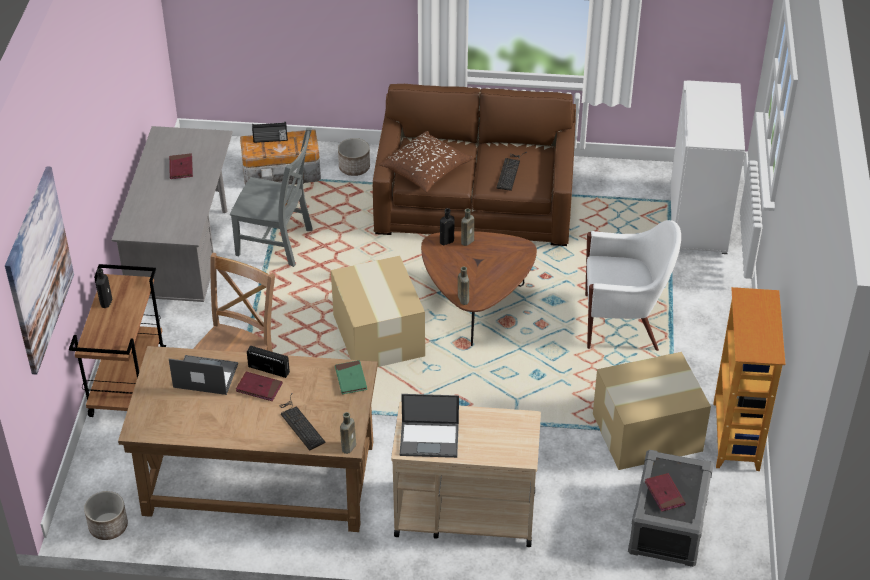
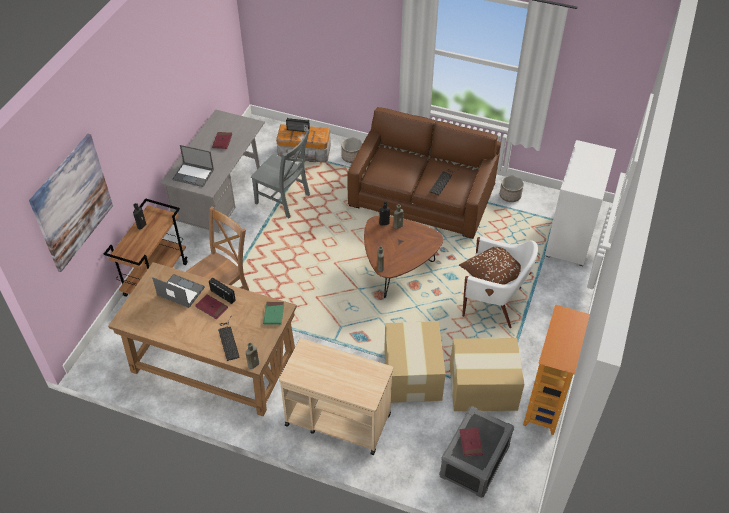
camera: 15 degrees right, 5 degrees up
(109, 526) = (108, 375): planter -> planter (510, 196)
(378, 337) = (325, 278): cardboard box -> cardboard box (412, 375)
(426, 170) = (387, 170): brown pillow -> brown pillow (493, 274)
(430, 439) = (310, 371): laptop -> laptop (194, 174)

